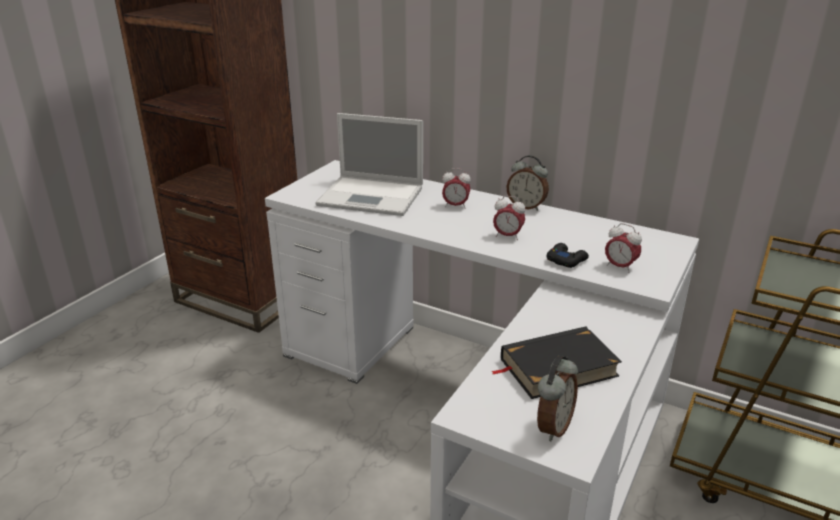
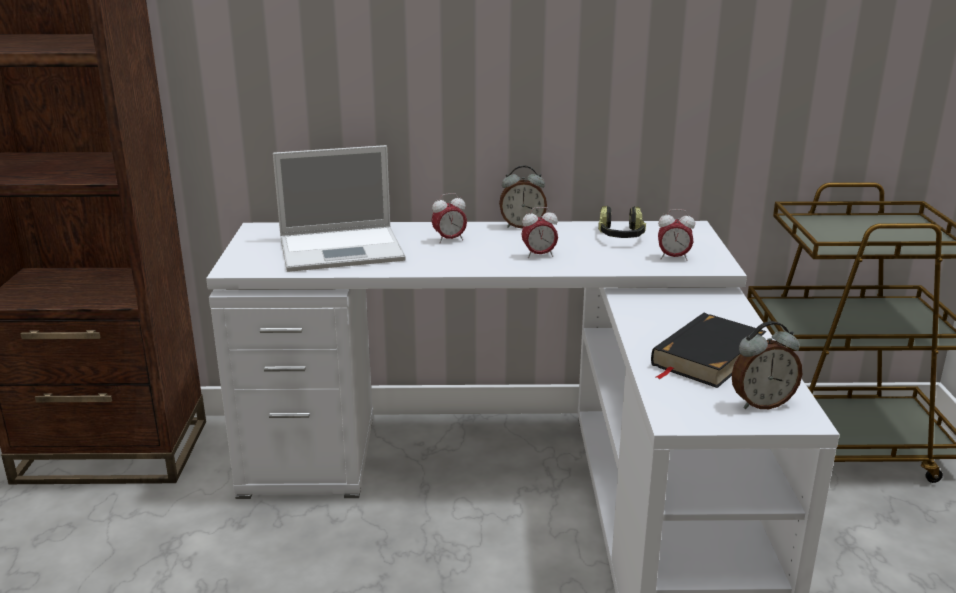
camera: 30 degrees left, 5 degrees down
(552, 427) = (761, 403): alarm clock -> alarm clock turned 75 degrees clockwise
(566, 260) = (620, 263): black game controller -> none
(598, 235) = (620, 236): none -> headphones

